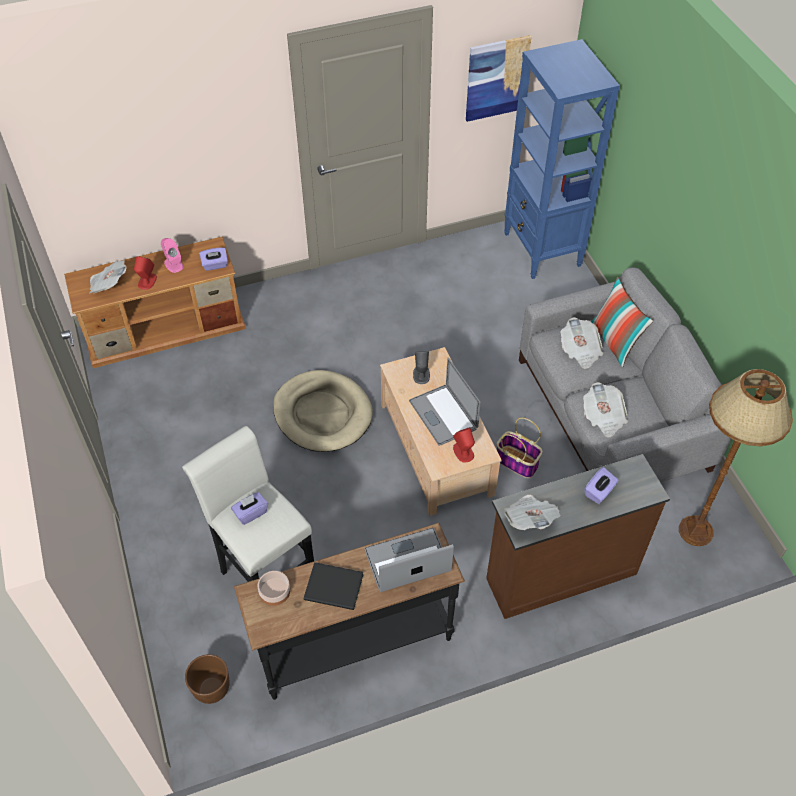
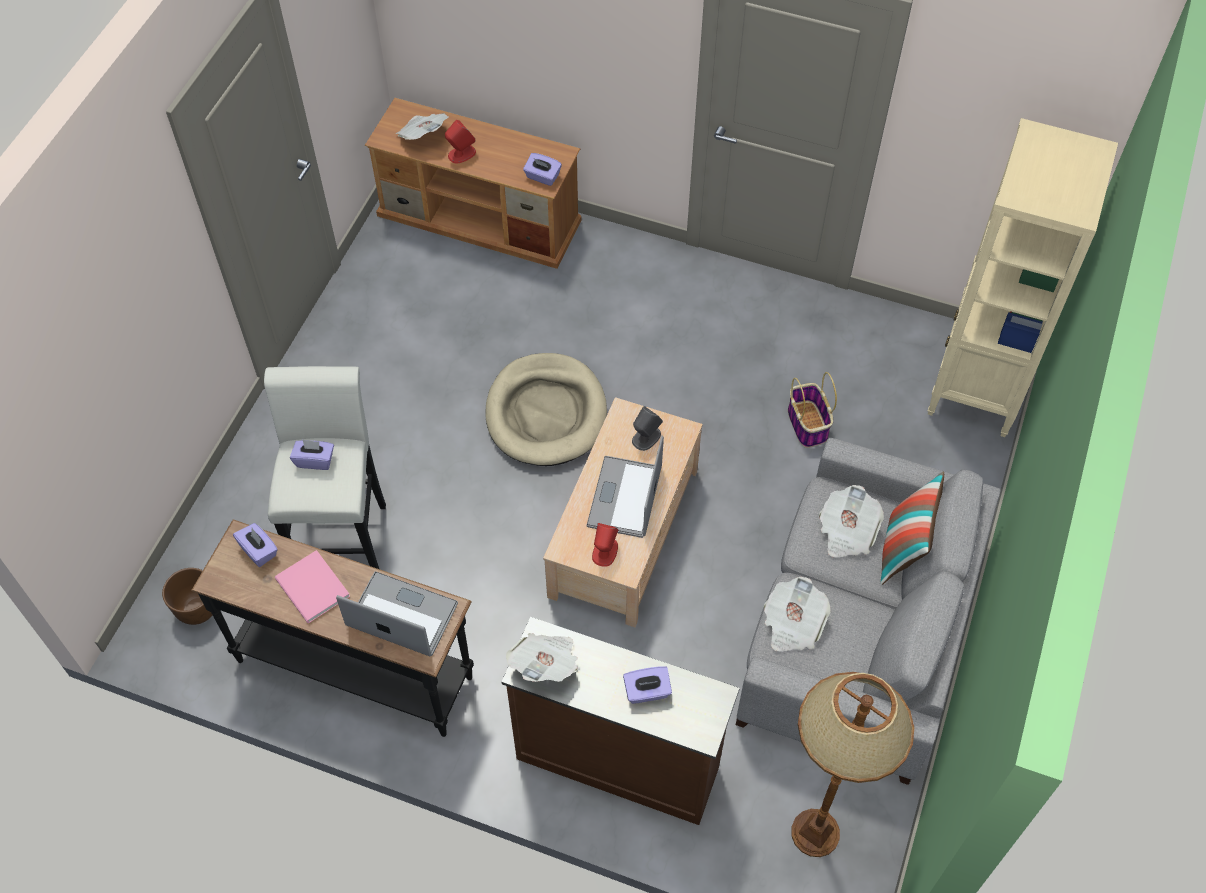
camera: 40 degrees right, 5 degrees up
(173, 264) = (503, 151): pink speaker -> none
(274, 591) = (259, 551): bowl -> purple tissue box
(335, 588) = (312, 590): black book -> pink book
(496, 78) = (989, 134): picture -> none
(518, 462) = (695, 610): basket -> basket (808, 425)
(542, 250) = (976, 387): blue bookcase -> beige bookcase

